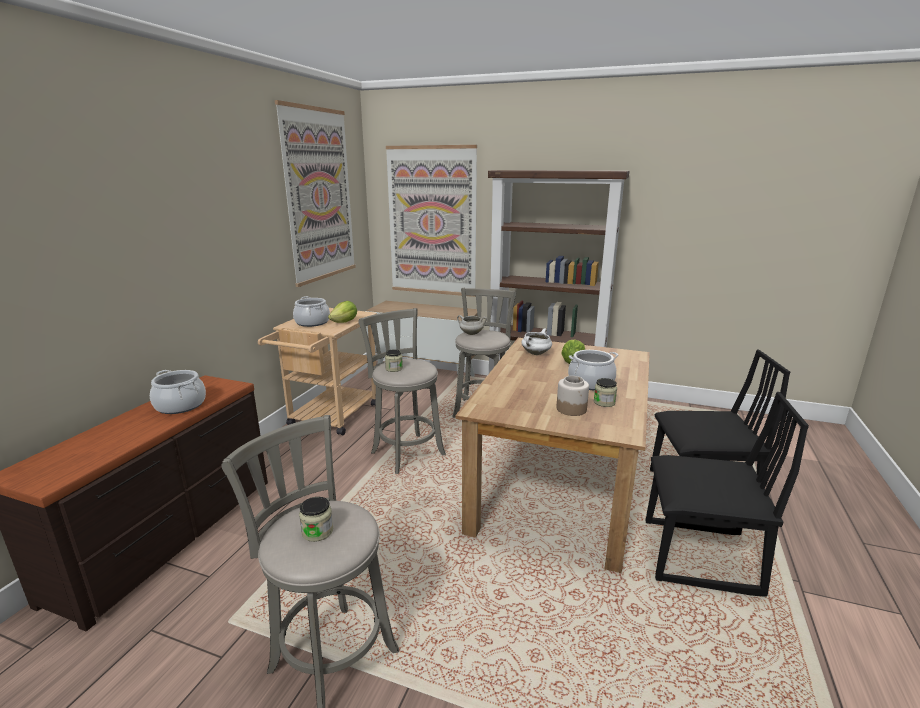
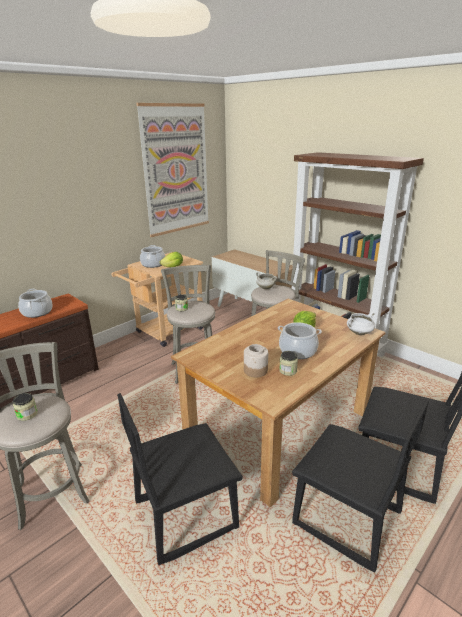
camera: 25 degrees right, 5 degrees up
(432, 222) = (267, 192): picture -> none
(535, 615) = (185, 514): none -> black chair
(536, 354) = (285, 316): white cooking pot -> white cooking pot (359, 333)

